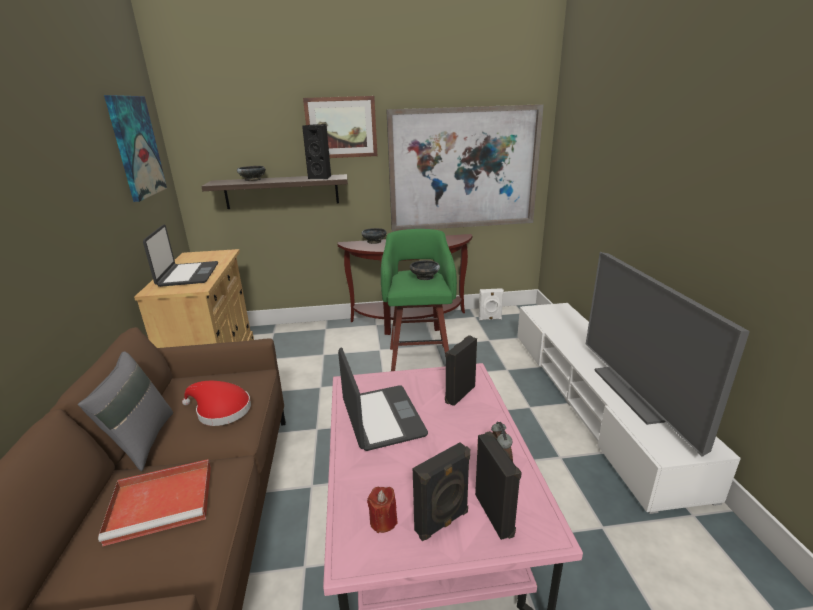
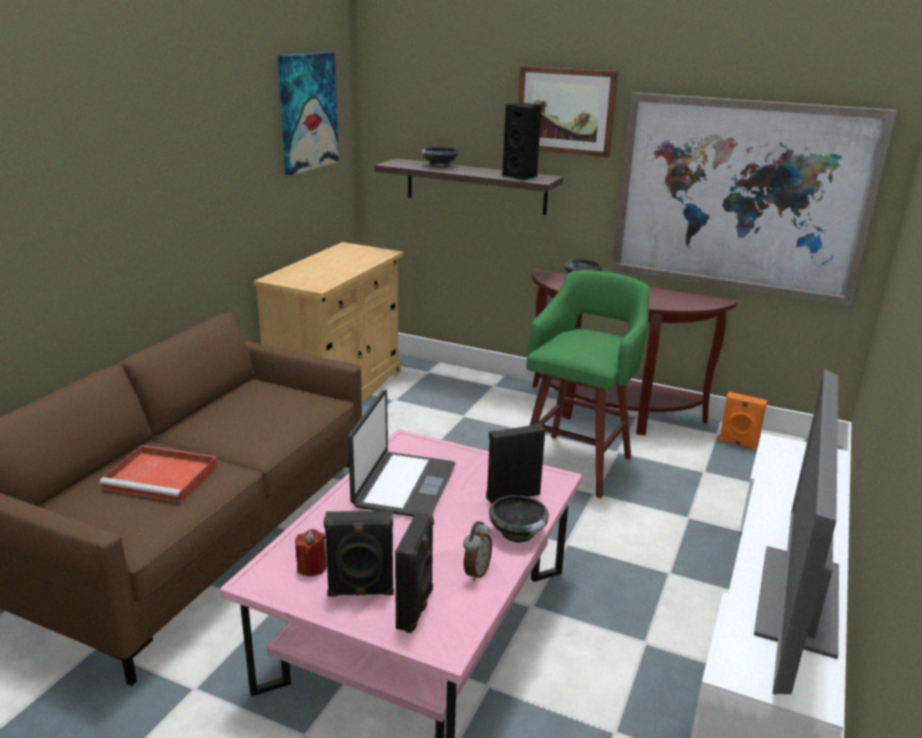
camera: 30 degrees right, 0 degrees up
(142, 441) = (185, 424): grey pillow -> none
(187, 275) = (321, 270): laptop -> none
(220, 410) = (265, 422): red hat -> none
(424, 277) = (595, 344): black bowl -> black bowl (517, 532)
(490, 319) = (738, 444): white speaker -> orange speaker

